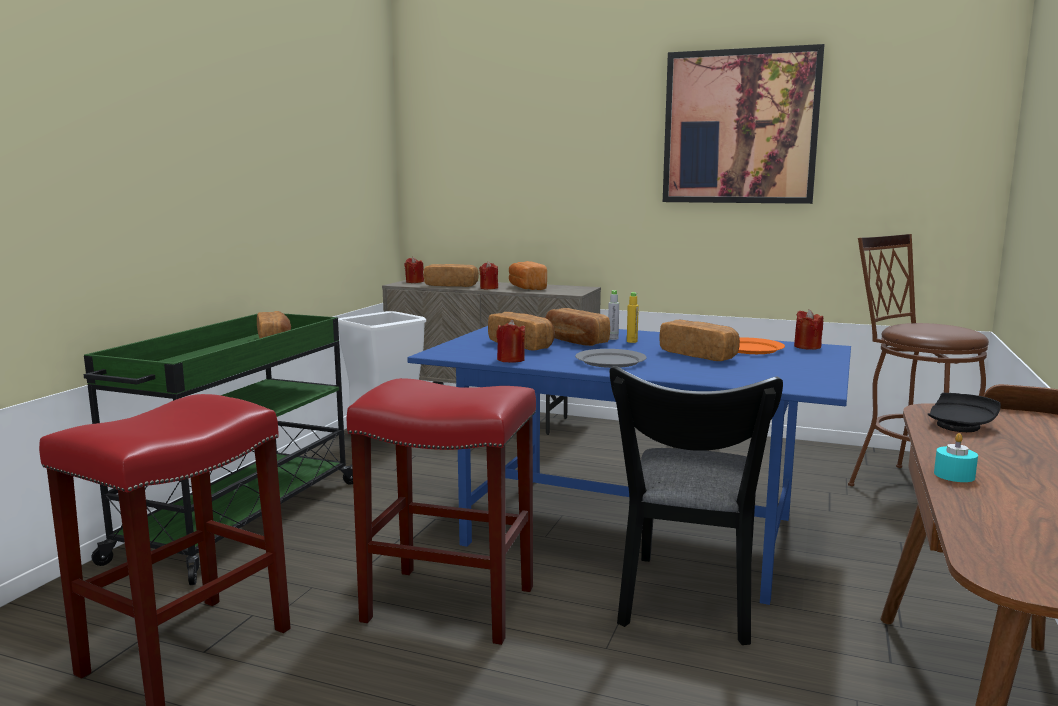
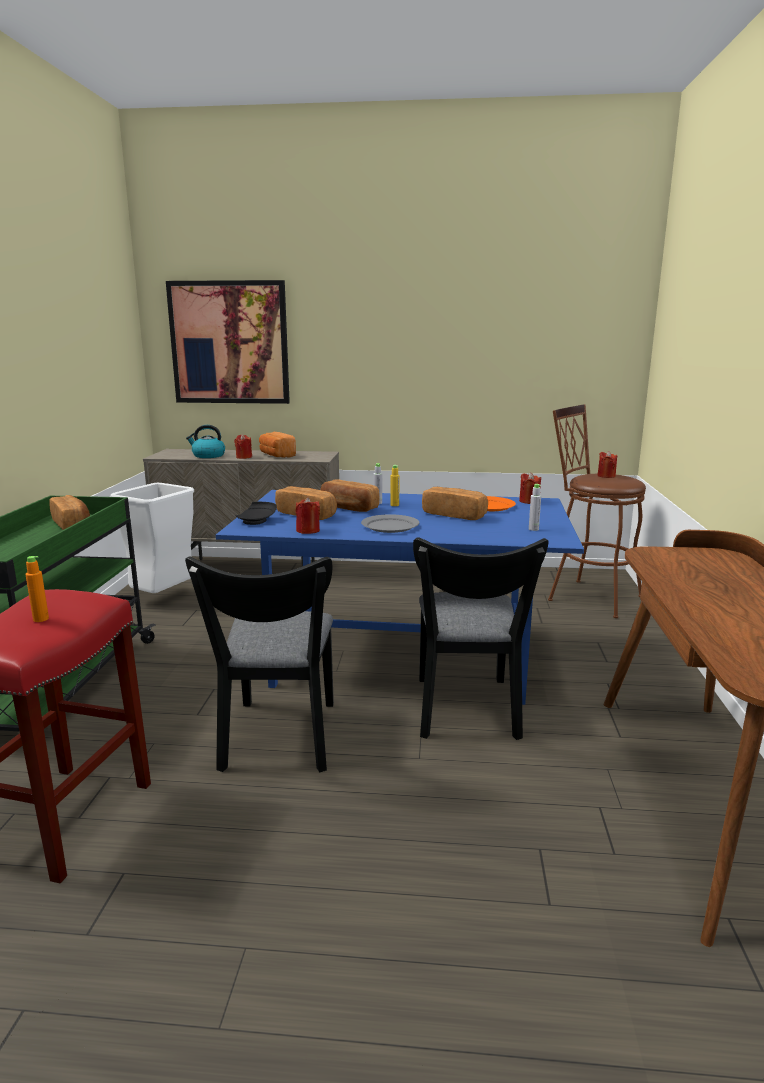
camera: 15 degrees left, 5 degrees up
(174, 419) = (41, 619): none -> orange bottle
(414, 282) = (171, 453): red candle -> red candle (606, 476)
(447, 604) = (278, 741): red stool -> black chair
(451, 285) = (208, 456): bread -> kettle
(740, 127) = (449, 316): picture -> picture (229, 343)
(791, 375) = (533, 529): none -> grey bottle
(954, 475) = (688, 608): turquoise candle -> none
(960, 425) = (670, 564): black plate -> black plate (257, 521)

